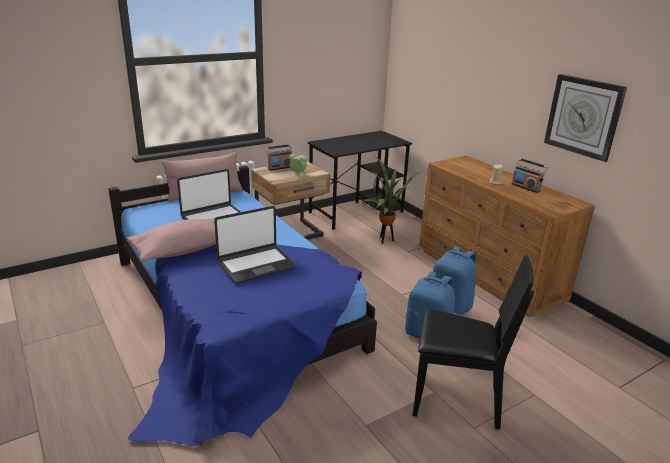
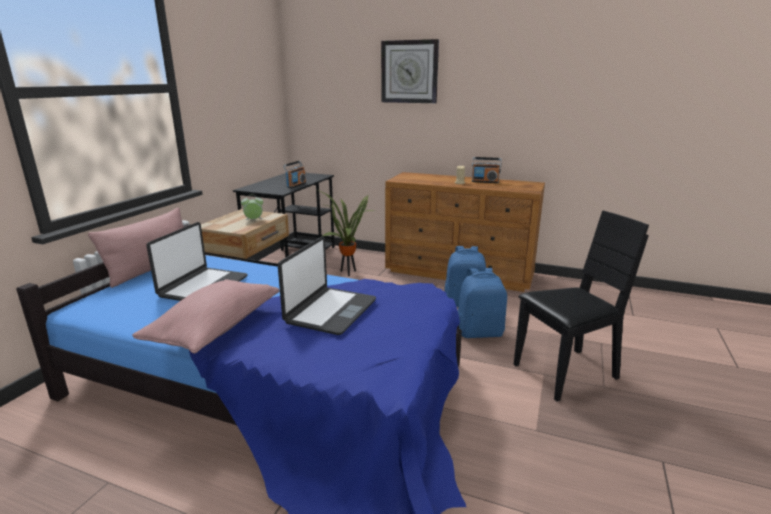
camera: 35 degrees left, 5 degrees down
(279, 168) = (225, 220): radio -> radio (296, 185)
(583, 116) = (520, 110): wall clock -> wall clock (409, 72)

